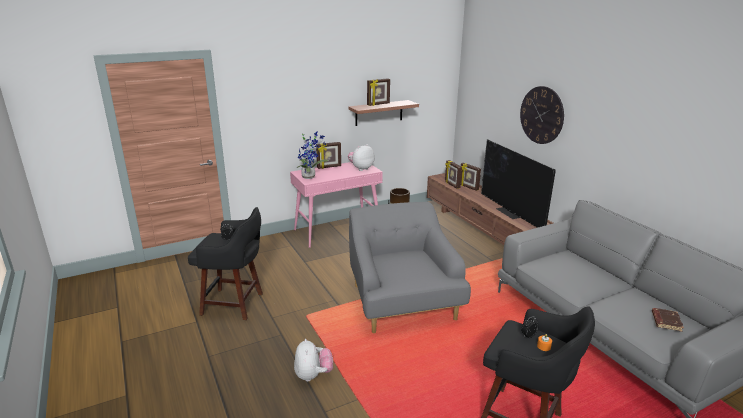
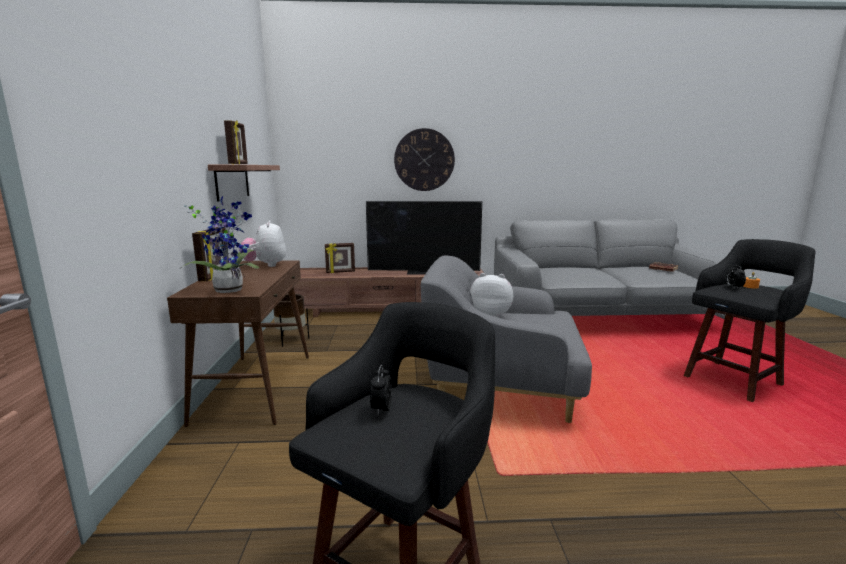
camera: 65 degrees left, 10 degrees down
(313, 375) = (678, 503): plush toy -> plush toy (491, 315)
(338, 230) = (255, 386): pink console table -> brown console table
(452, 185) = (322, 275): picture frame -> none

